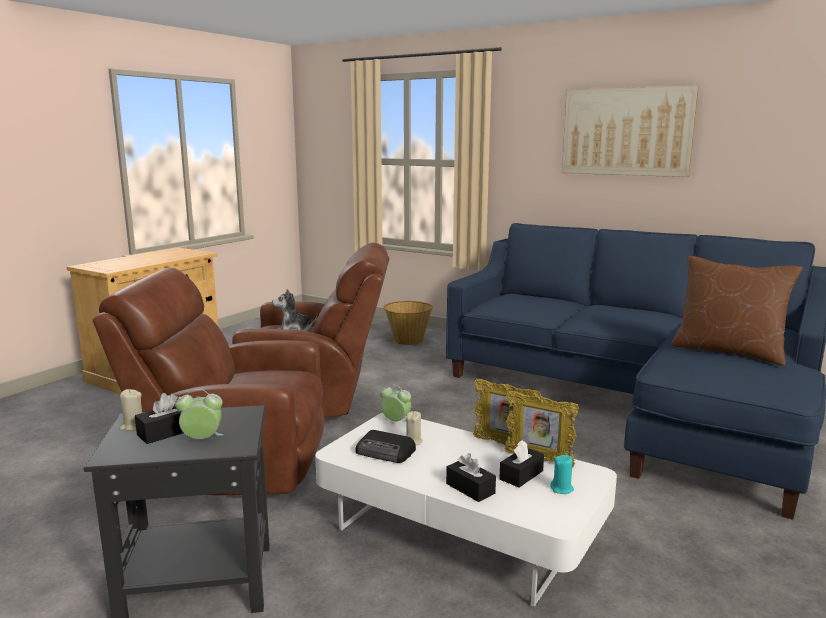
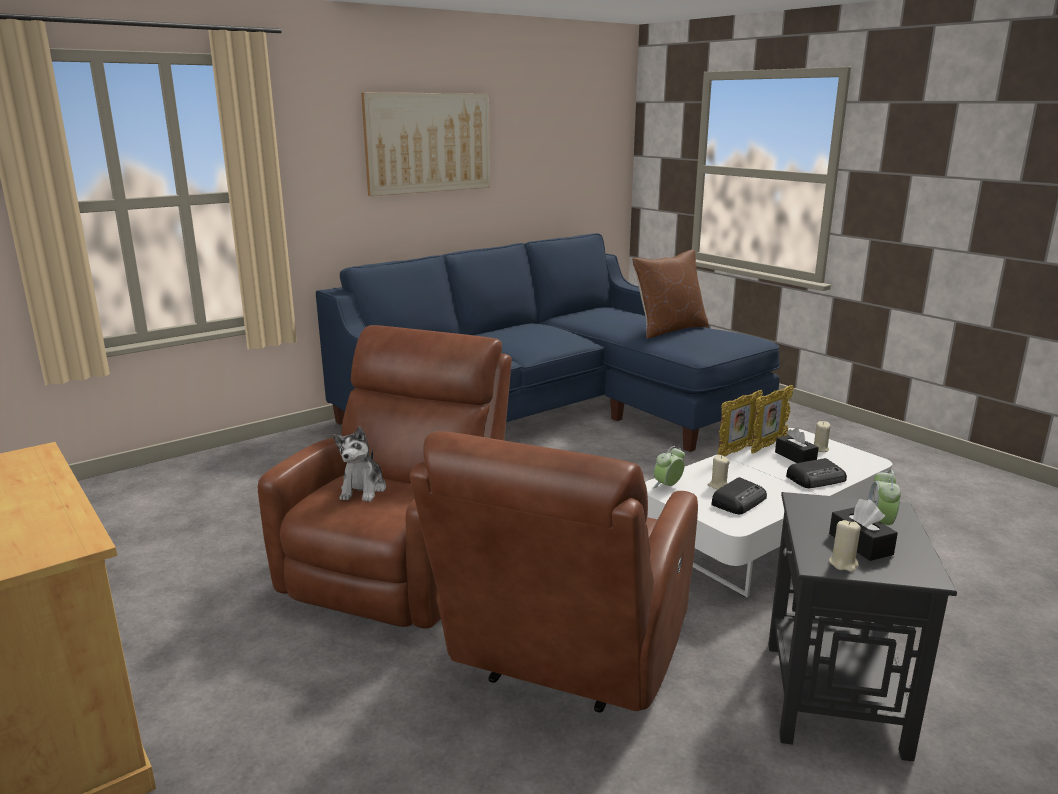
camera: 70 degrees left, 5 degrees up
(408, 340) = (244, 473): basket -> none
(470, 488) = (817, 479): black tissue box -> radio
(562, 489) = (819, 449): turquoise candle -> beige candle

